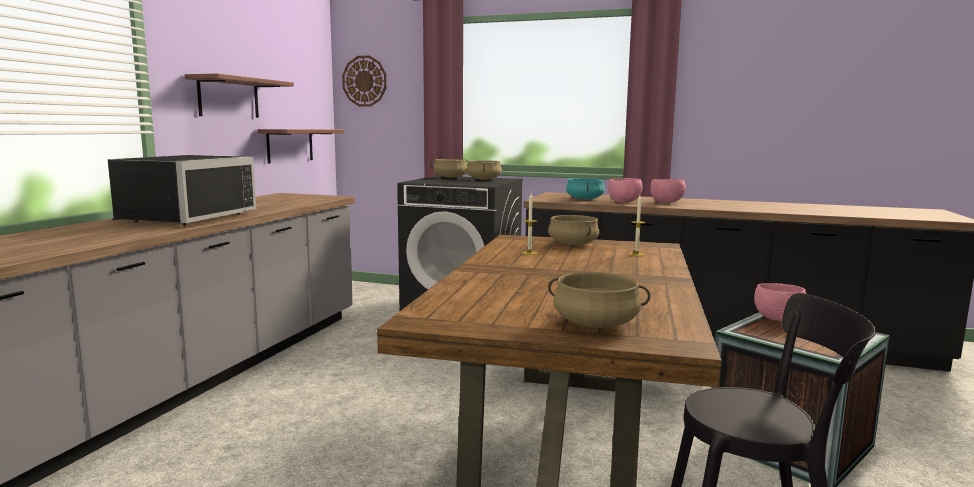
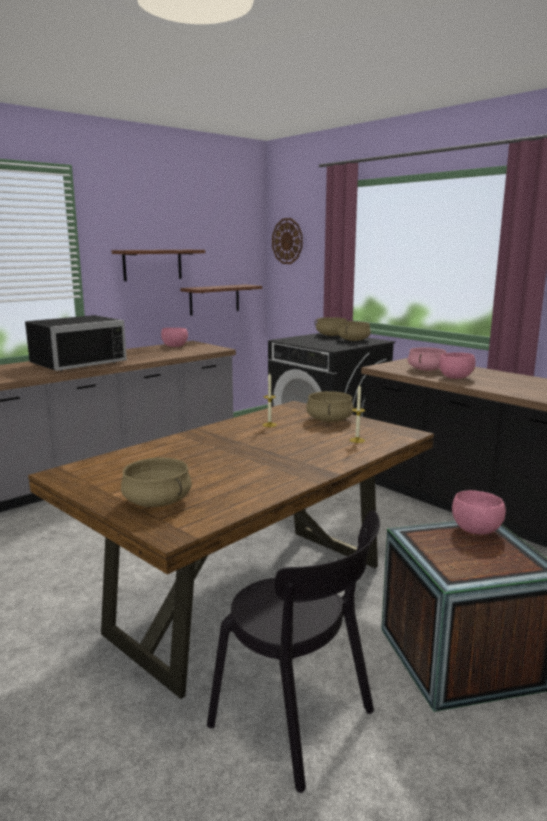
camera: 30 degrees right, 5 degrees up
(584, 199) = (426, 370): turquoise cooking pot -> pink cooking pot
(667, 202) = (502, 383): pink bowl -> pink bowl (175, 346)

